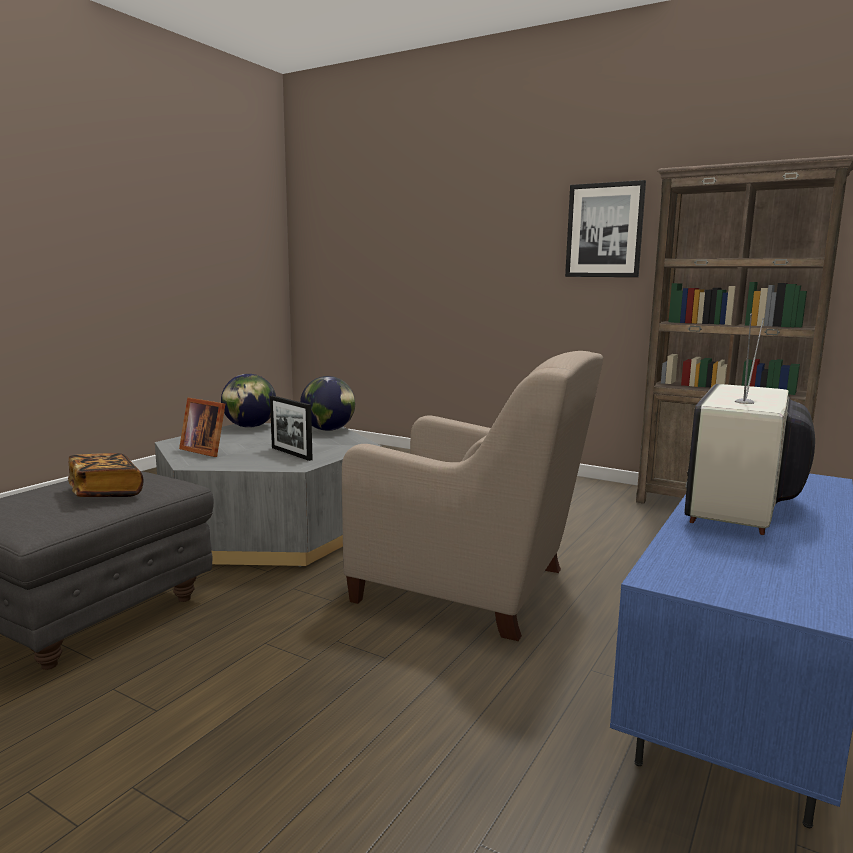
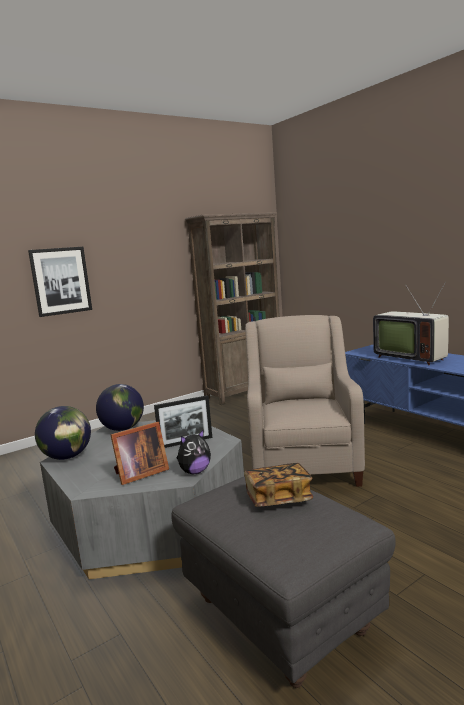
camera: 65 degrees left, 0 degrees up
(208, 466) = (194, 472): none -> plush toy
(469, 587) = (303, 462): beige armchair -> beige armchair turned 45 degrees counterclockwise
(604, 230) = (153, 250): picture -> picture (61, 281)

